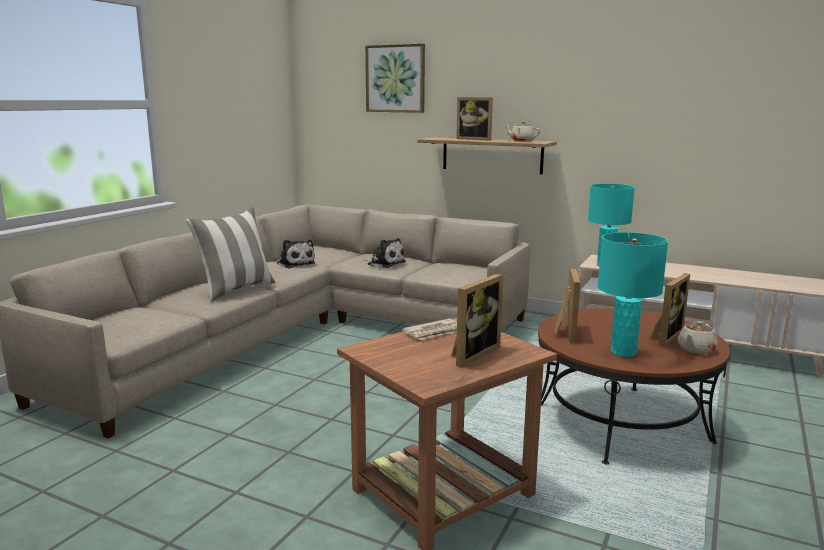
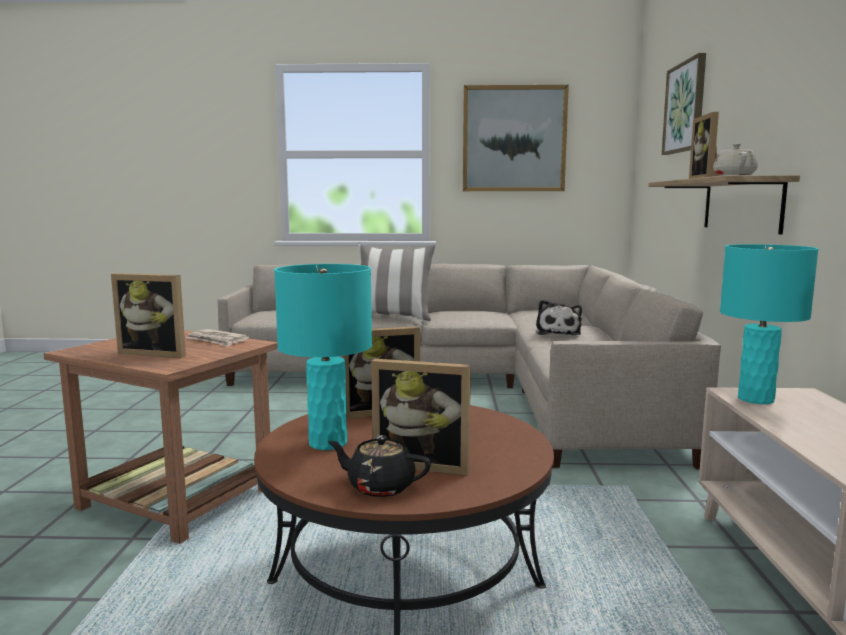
camera: 65 degrees right, 5 degrees down
(220, 88) = (514, 139): none -> picture
(295, 264) = (500, 316): plush toy -> none
(695, 349) = (380, 486): beige teapot -> black teapot

